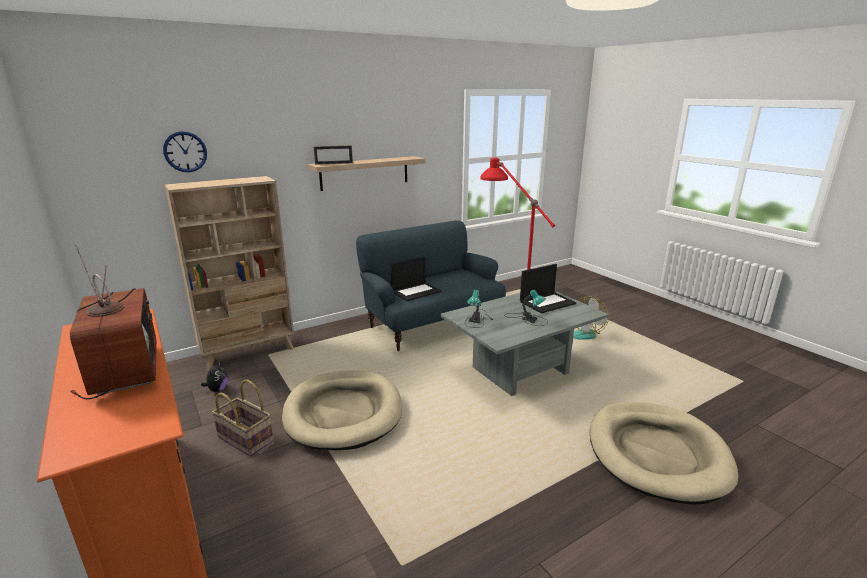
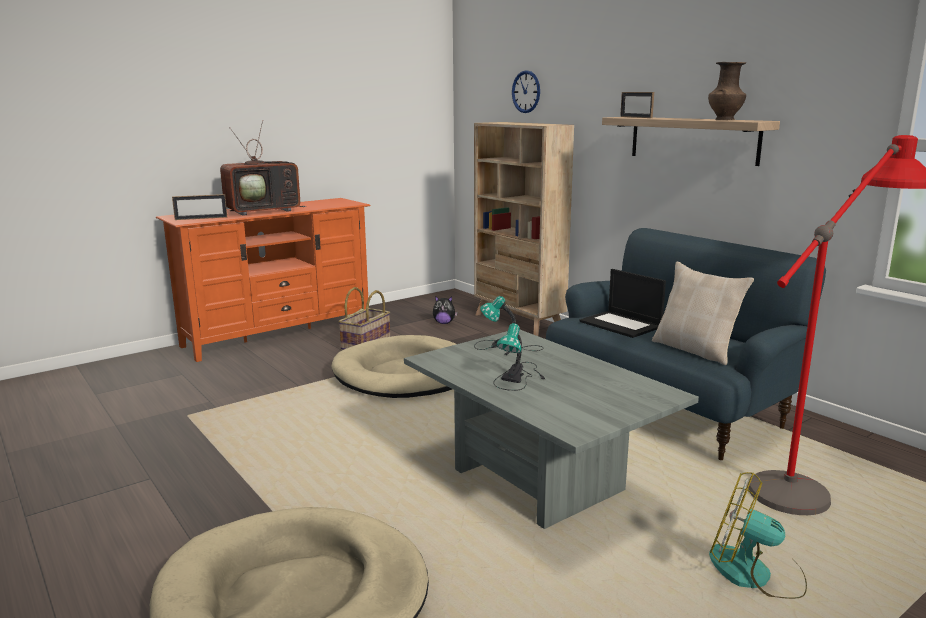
camera: 85 degrees right, 5 degrees down
(136, 418) = (201, 218): none -> picture frame
(397, 159) = (724, 120): none -> brown vase
(463, 282) = (696, 350): none -> beige pillow
(547, 302) = (603, 394): laptop -> none

